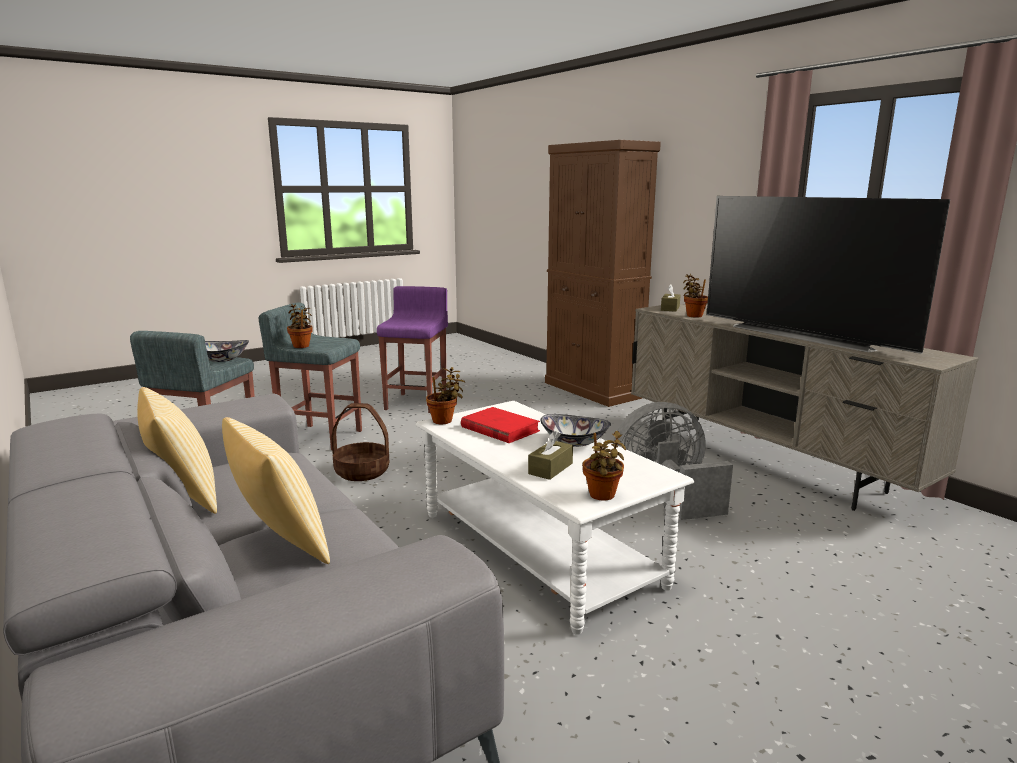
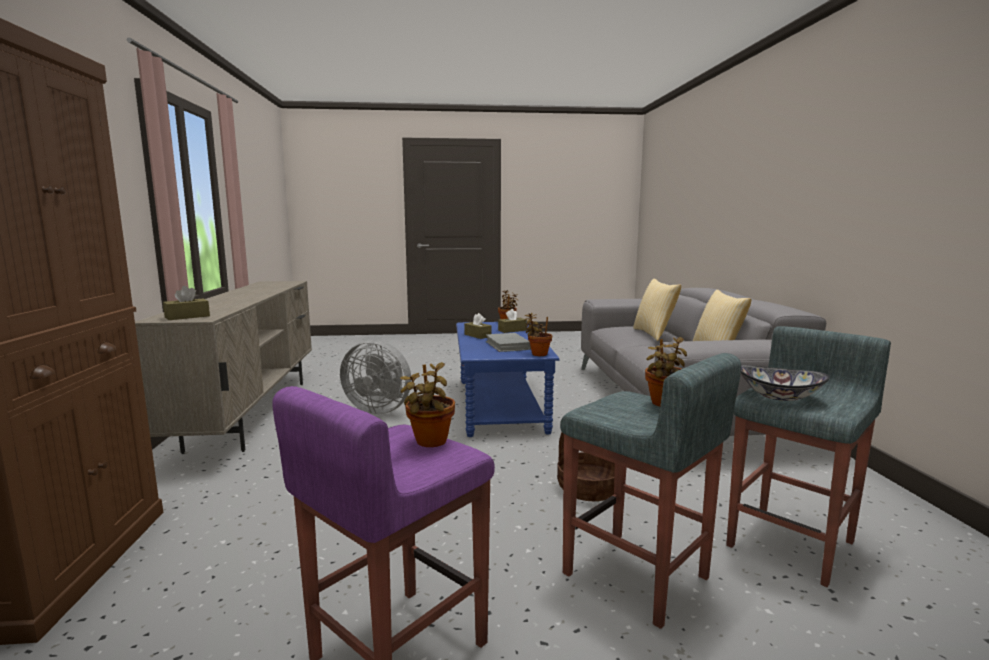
camera: 150 degrees left, 5 degrees down
(499, 429) = (508, 345): red book -> grey book
(537, 548) = (500, 405): white coffee table -> blue coffee table
(574, 442) = (477, 335): bowl -> brown tissue box
(693, 315) = (221, 309): potted plant -> potted plant (430, 442)
(805, 335) = (259, 292): television -> none

